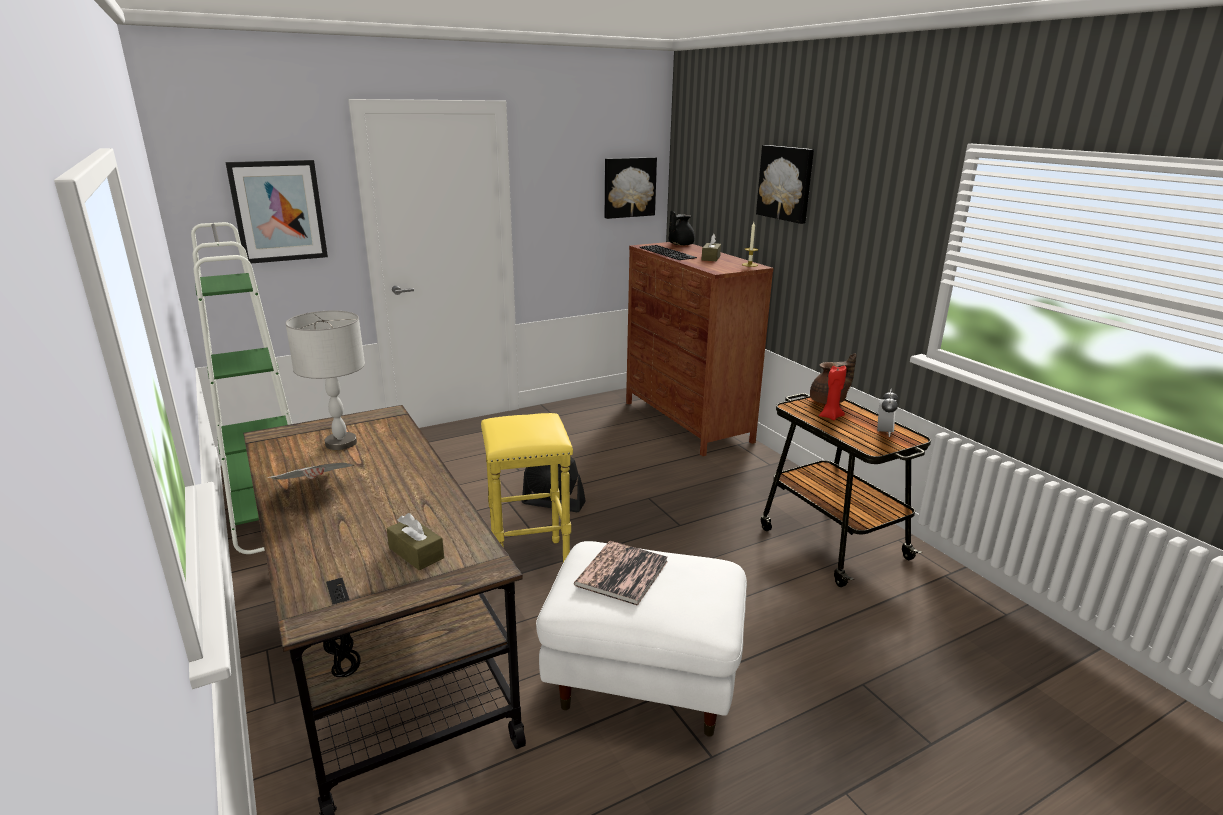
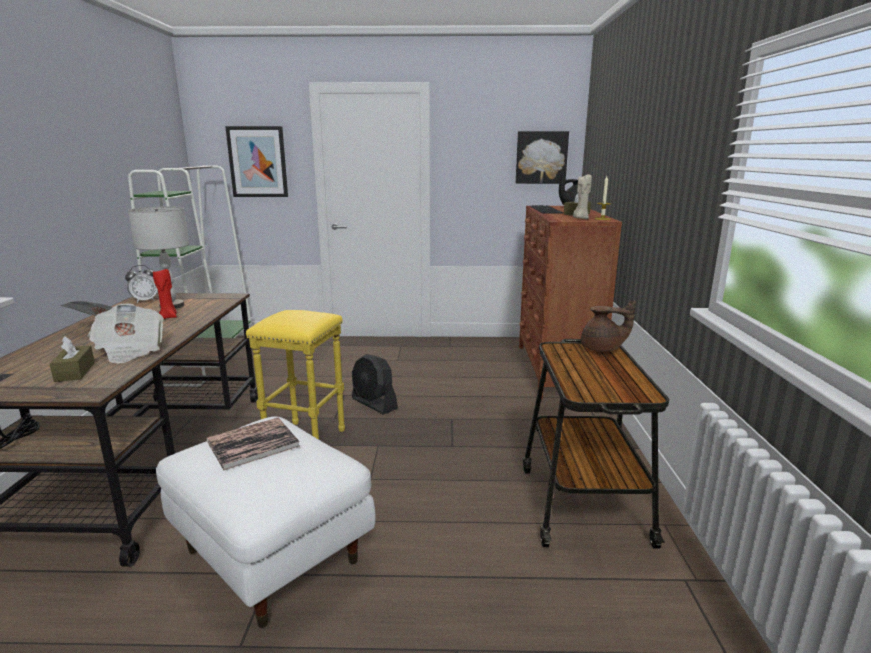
camera: 30 degrees right, 5 degrees down
(422, 512) = (130, 350): none -> newspaper
(730, 265) = (581, 218): none -> beige candle
(786, 183) = (636, 135): picture -> none
(830, 416) = (582, 361): red candle -> red candle (169, 317)
(883, 432) = (621, 384): alarm clock -> alarm clock (144, 300)

